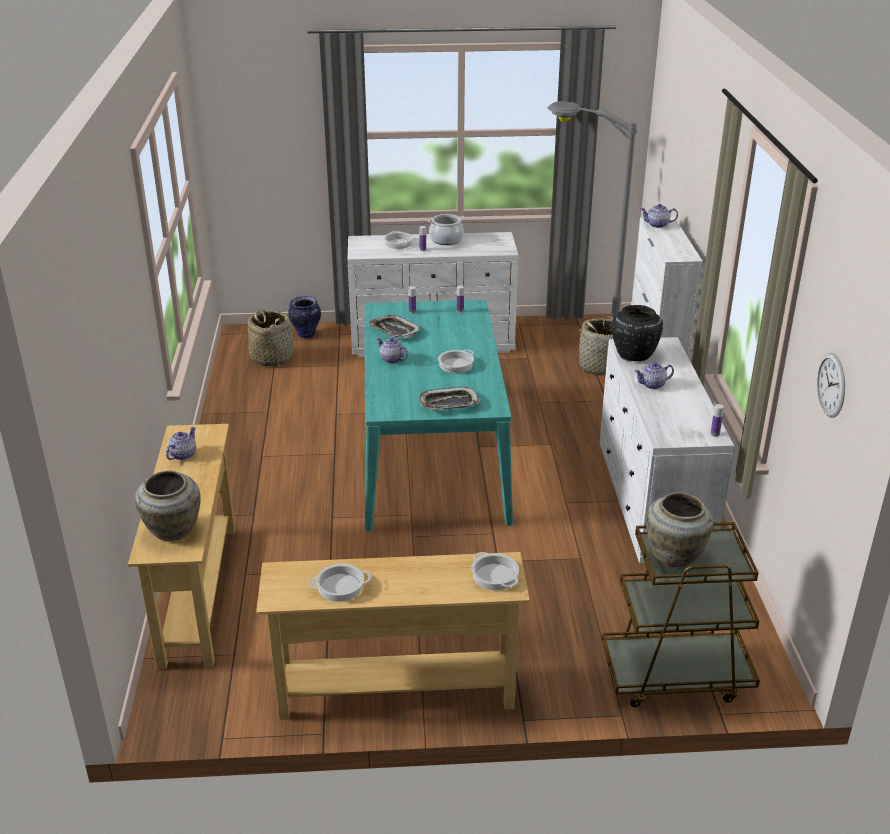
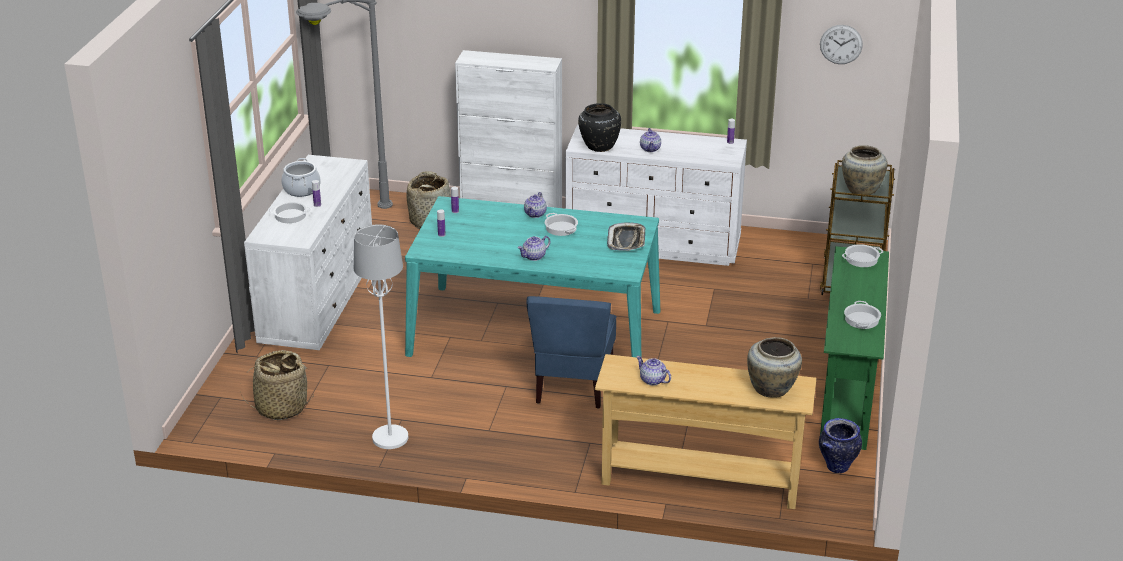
camera: 75 degrees left, 0 degrees up
(240, 411) = (390, 438): none -> white floor lamp
(306, 335) = (241, 379): vase -> vase (837, 467)
(347, 490) = (573, 385): none -> blue chair
(394, 330) = (476, 248): tray -> none
(396, 693) = (847, 393): beige console table -> green console table
(658, 225) = (478, 59): teapot -> teapot (535, 214)

